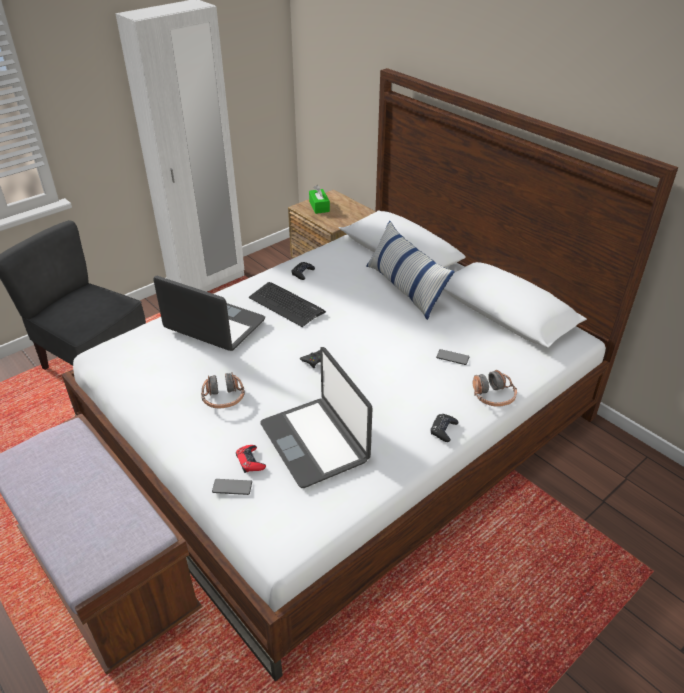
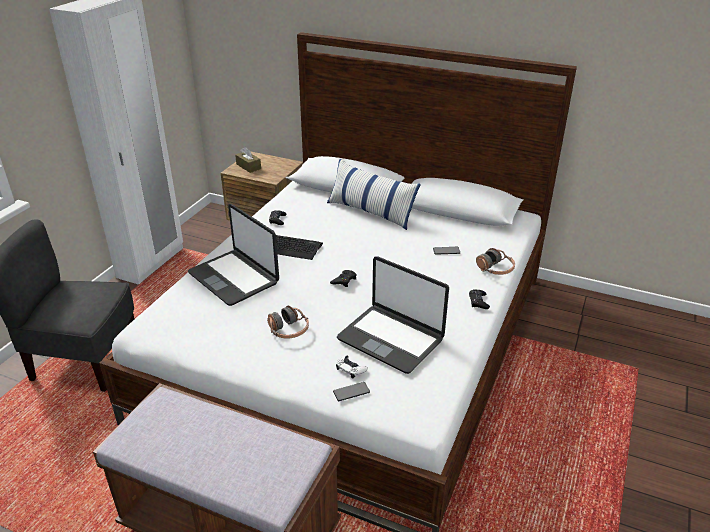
camera: 25 degrees left, 5 degrees down
(214, 325) = (234, 278): laptop -> laptop turned 135 degrees counterclockwise
(250, 461) = (350, 369): red game controller -> white game controller
(319, 206) = (248, 166): green tissue box -> brown tissue box

